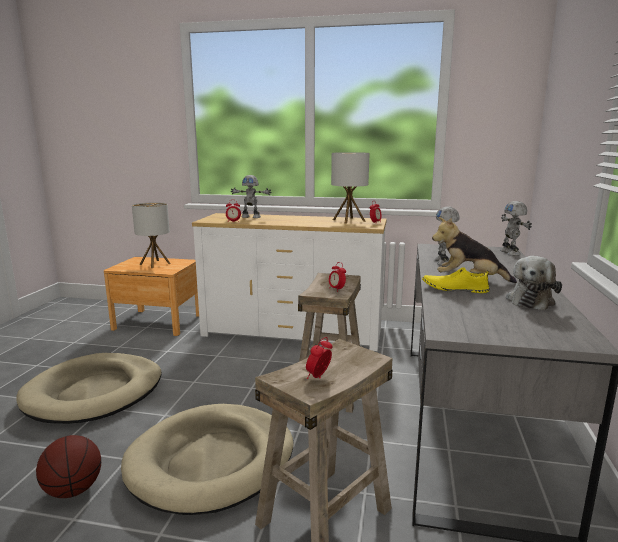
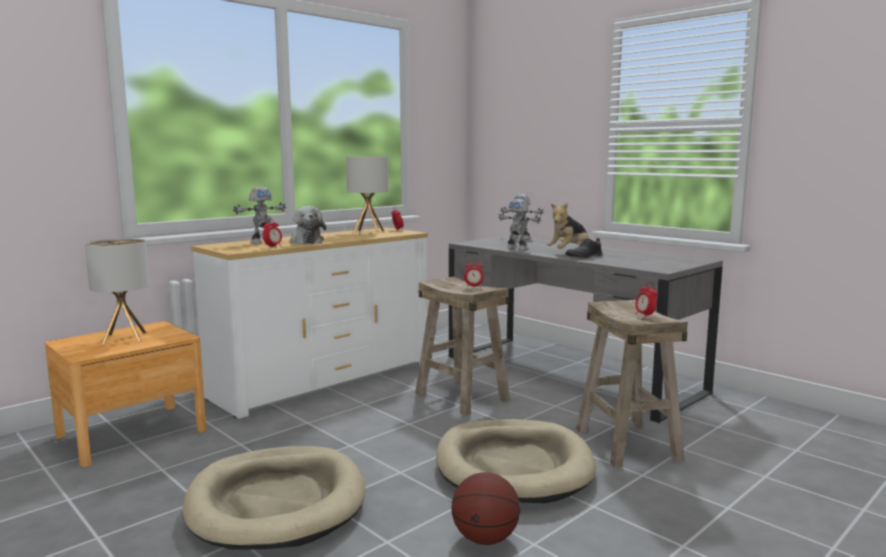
camera: 55 degrees left, 5 degrees down
(454, 289) = (584, 257): yellow shoe -> black shoe
(530, 300) = (628, 253): plush toy -> plush toy (306, 241)

